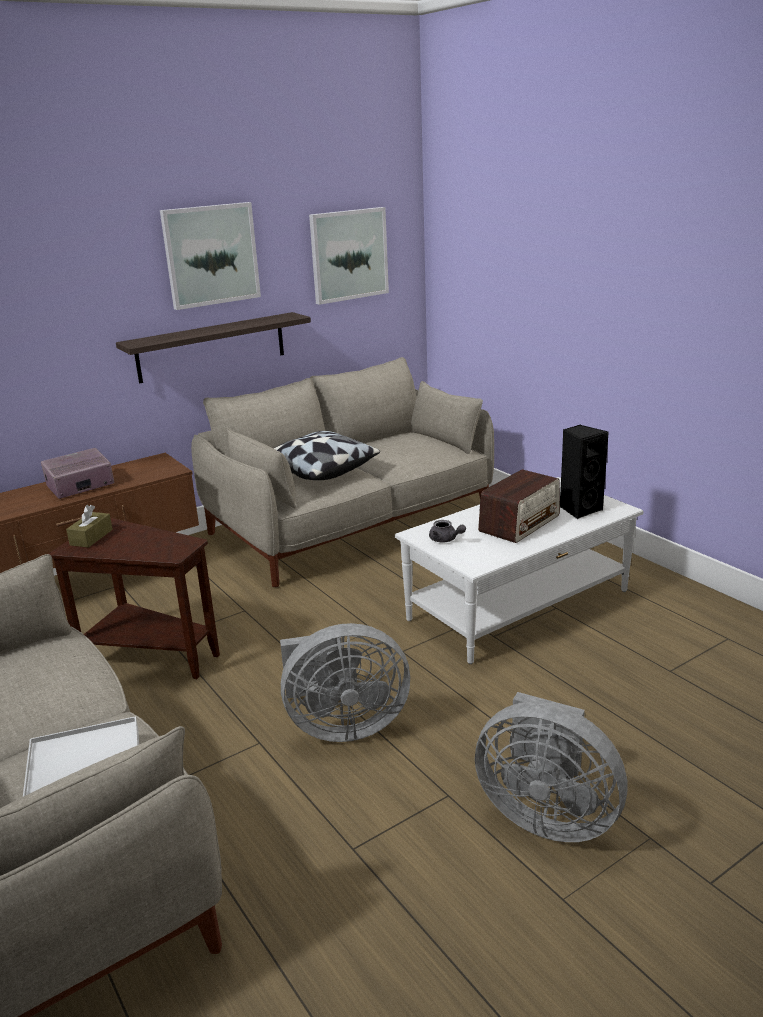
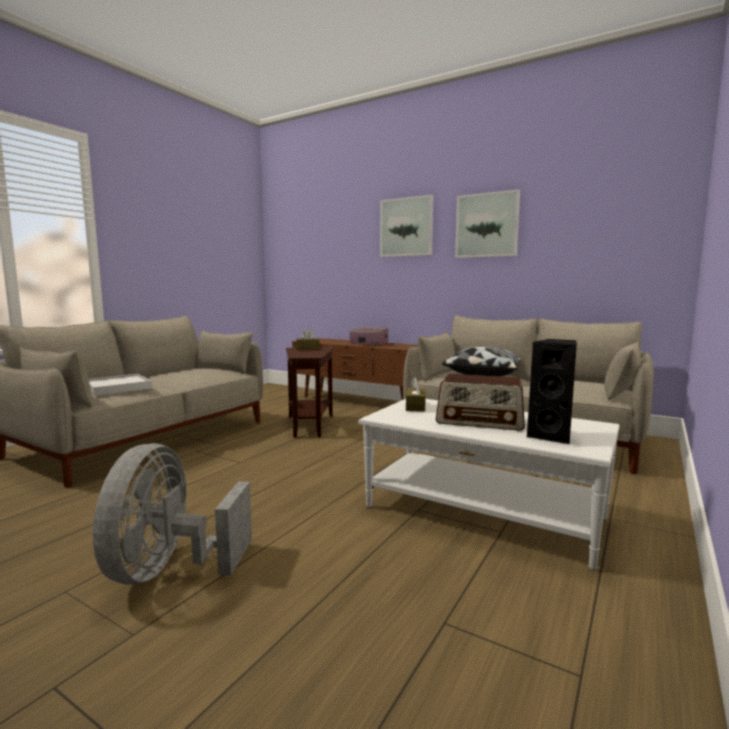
camera: 65 degrees right, 15 degrees down
(211, 347) = (477, 286): shelf -> none
(342, 726) = (264, 479): grey fan -> none
(348, 255) = (606, 231): picture -> picture (406, 227)
(445, 540) = (415, 406): grey teapot -> brown tissue box

